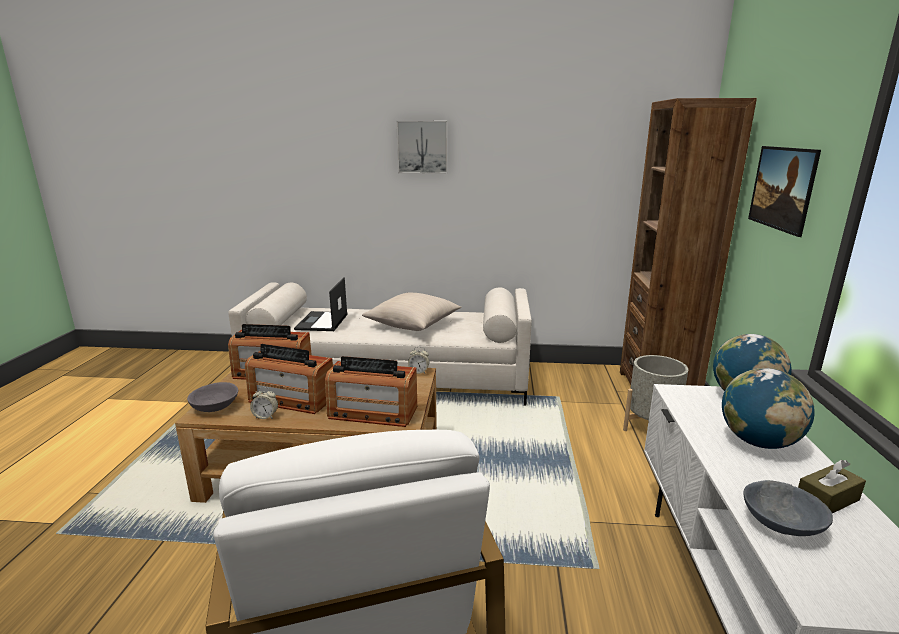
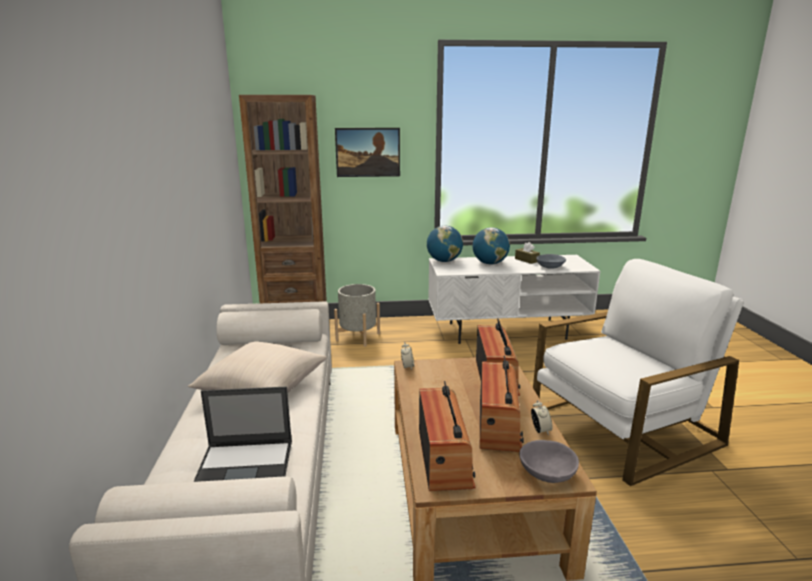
camera: 100 degrees left, 0 degrees up
(422, 147) = (145, 157): picture -> none

